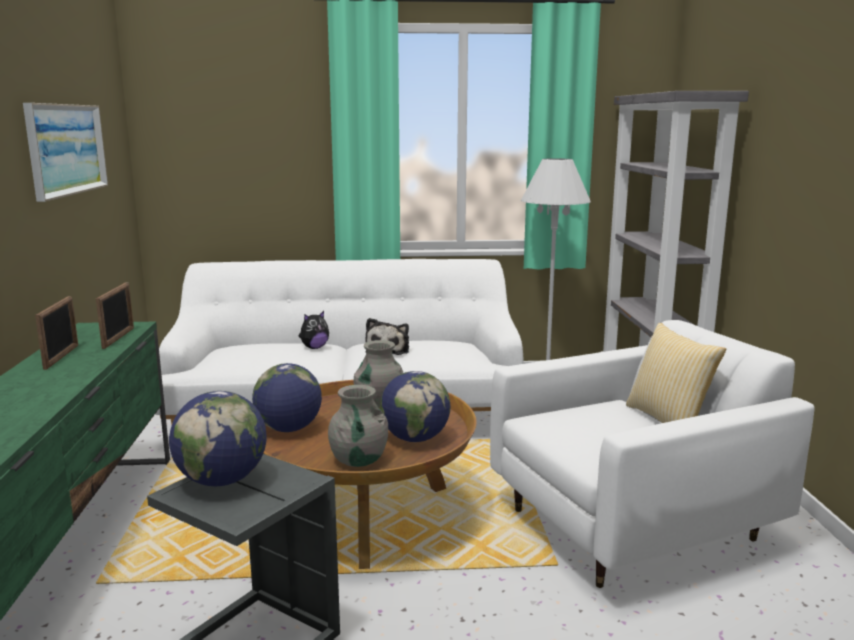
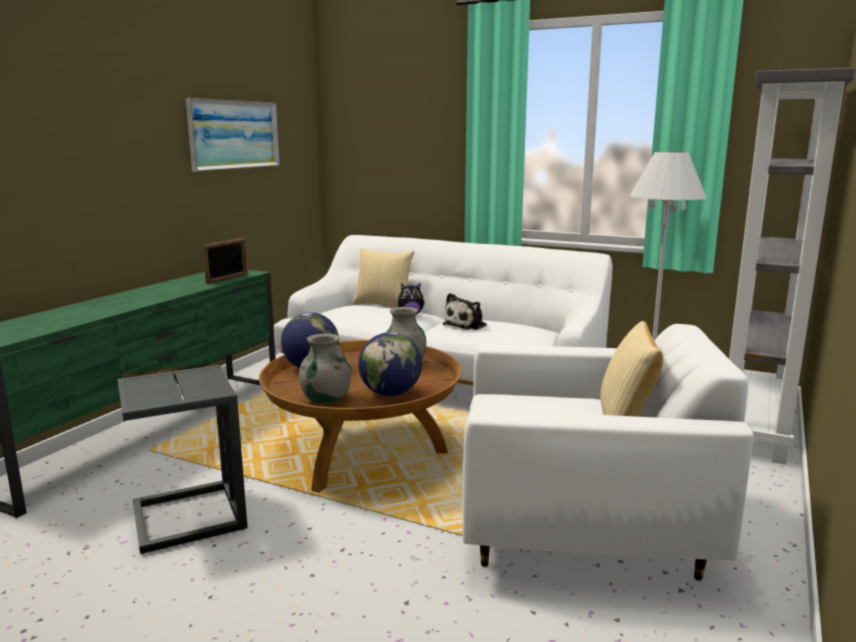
camera: 30 degrees right, 0 degrees up
(61, 357) = (175, 285): picture frame -> none
(222, 480) = (169, 380): globe -> none
(265, 340) = (383, 304): none -> pillow

